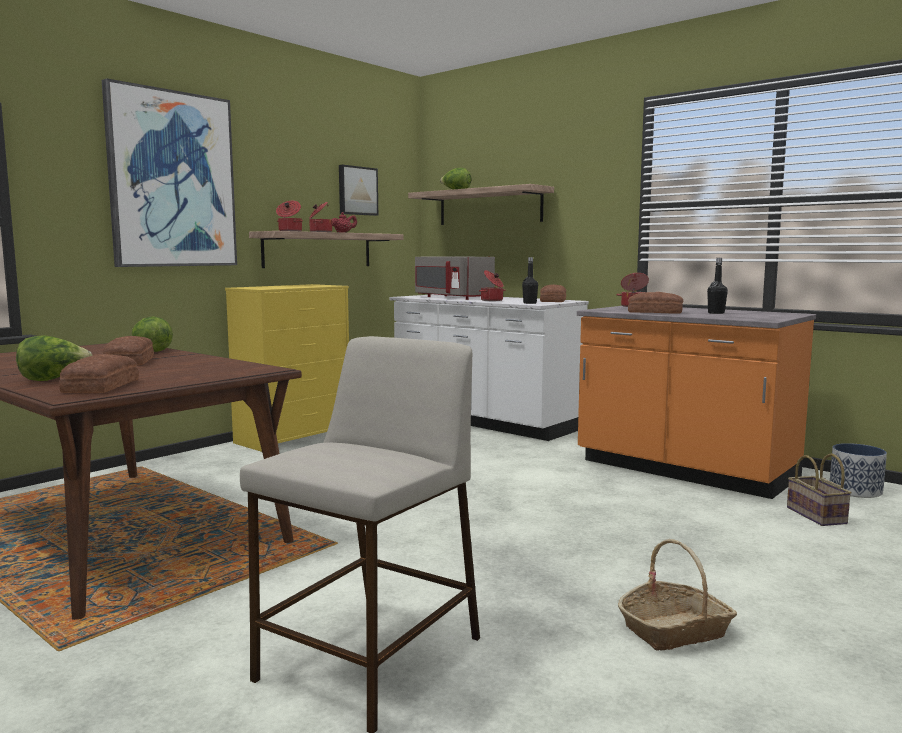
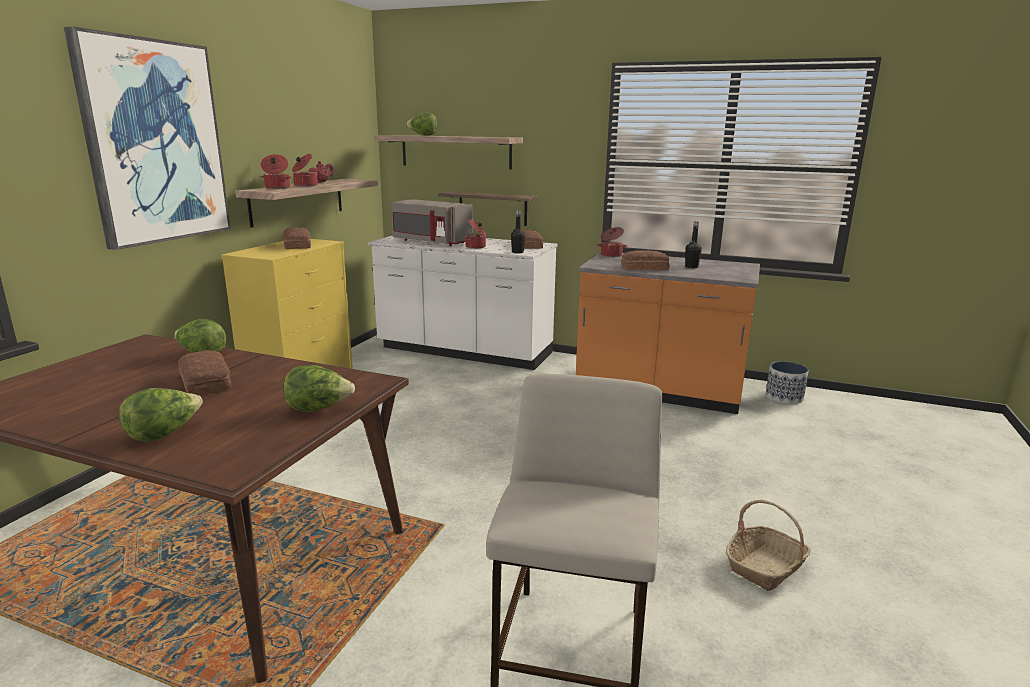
camera: 20 degrees left, 10 degrees up
(99, 386) = (238, 442): bread -> bread (296, 245)
(191, 377) = (318, 409): none -> lettuce
(357, 191) = (327, 135): picture -> none
(523, 265) = (492, 208): none -> shelf
(818, 516) = (778, 427): basket -> none

